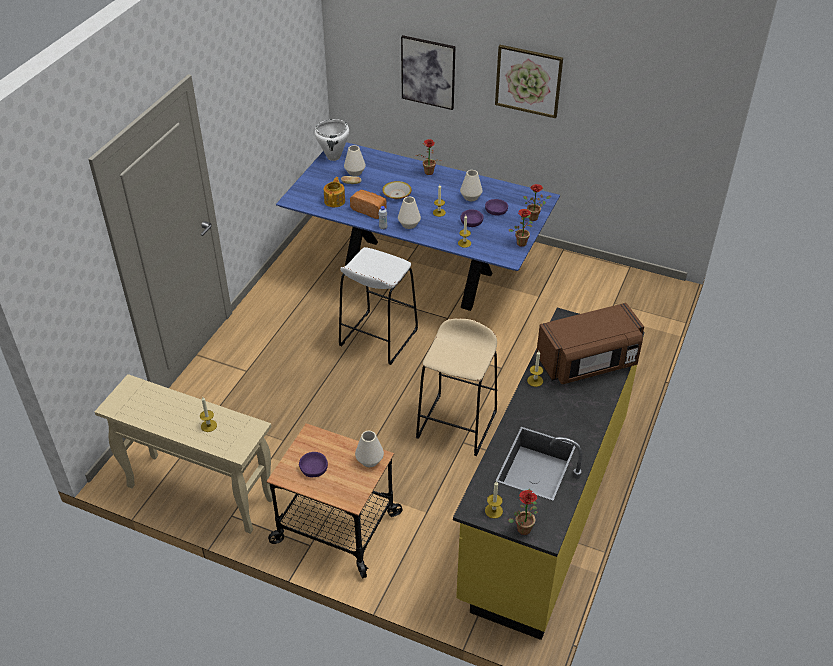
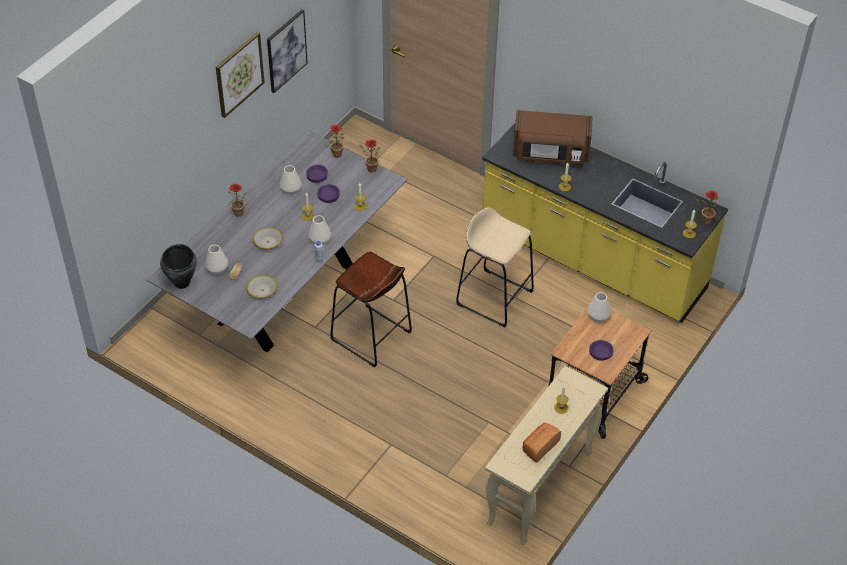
camera: 80 degrees left, 5 degrees up
(334, 157) = (182, 283): white cooking pot -> black cooking pot
(335, 201) = (262, 290): teapot -> bowl
(370, 210) = (287, 265): bread -> bread (539, 446)
(378, 337) = (371, 336): white stool -> brown stool
(418, 274) = (287, 292): blue dining table -> grey dining table
(428, 72) = (170, 146): picture -> picture (286, 50)
(588, 362) = (550, 153): brown microwave -> brown microwave turned 105 degrees clockwise

